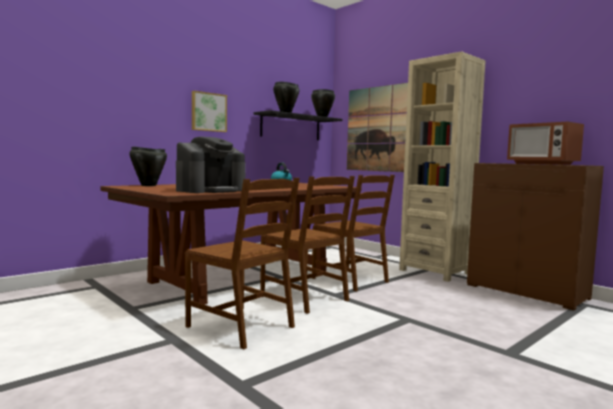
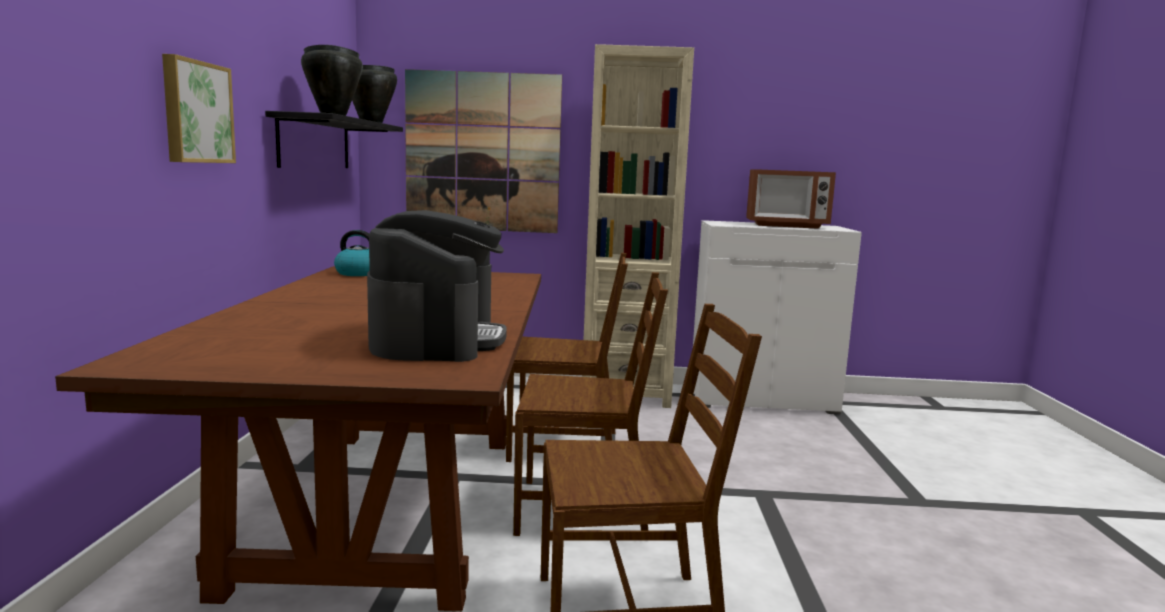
camera: 45 degrees left, 5 degrees up
(148, 185) = (185, 344): black cooking pot -> none
(527, 291) = (762, 399): brown cabinet -> white cabinet

